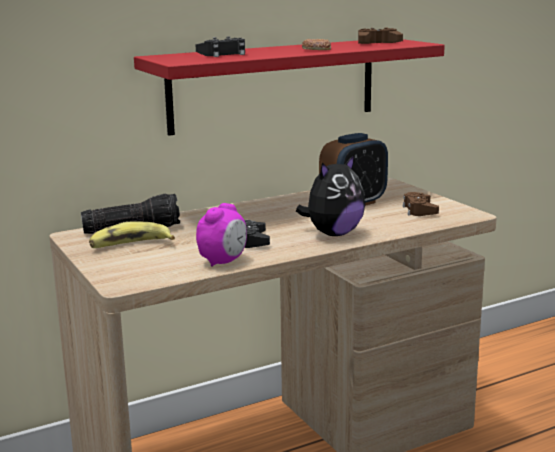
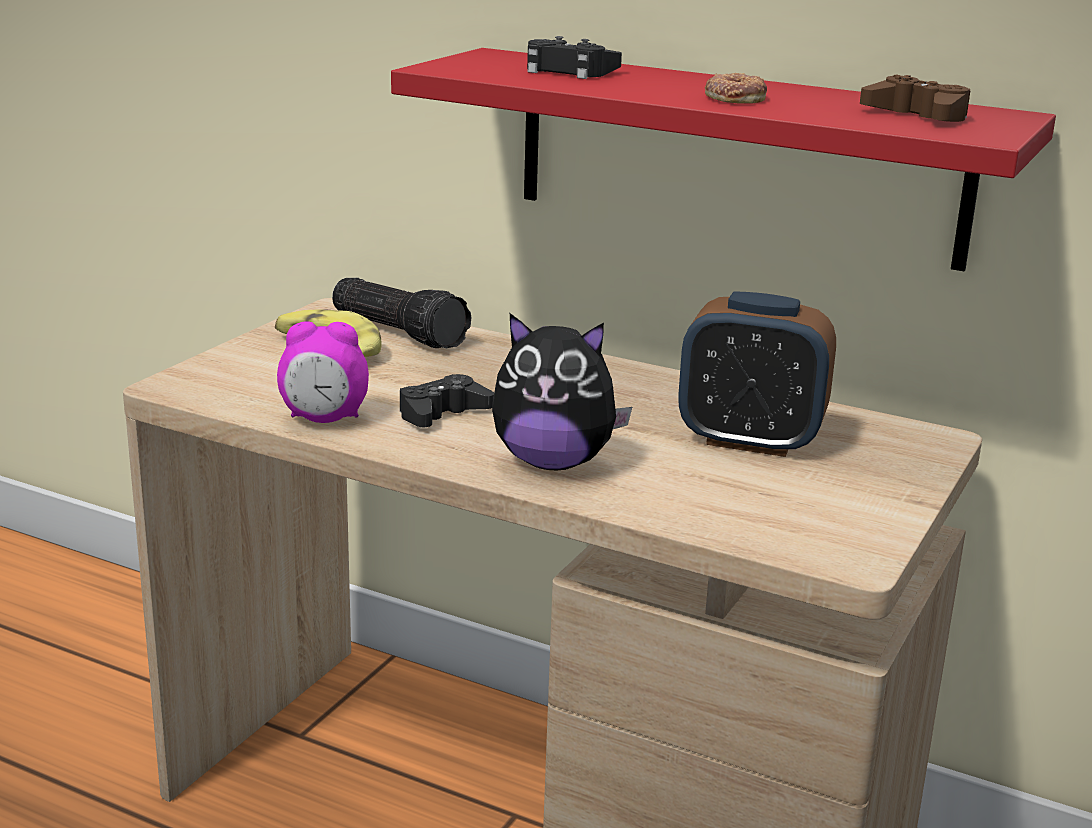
camera: 55 degrees right, 5 degrees up
(419, 210) = (801, 505): brown game controller -> none

